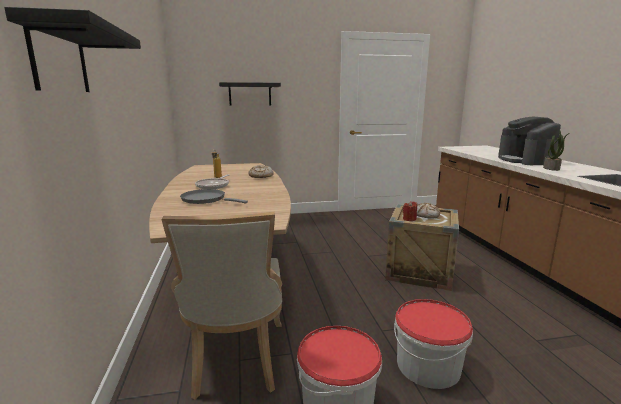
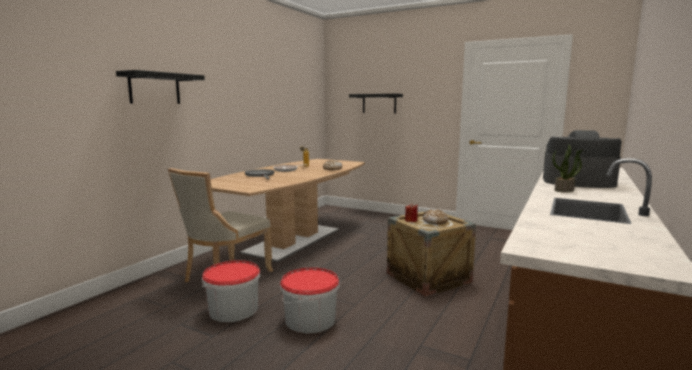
camera: 40 degrees right, 5 degrees down
(525, 160) = (577, 182): coffee machine -> coffee machine turned 75 degrees clockwise

